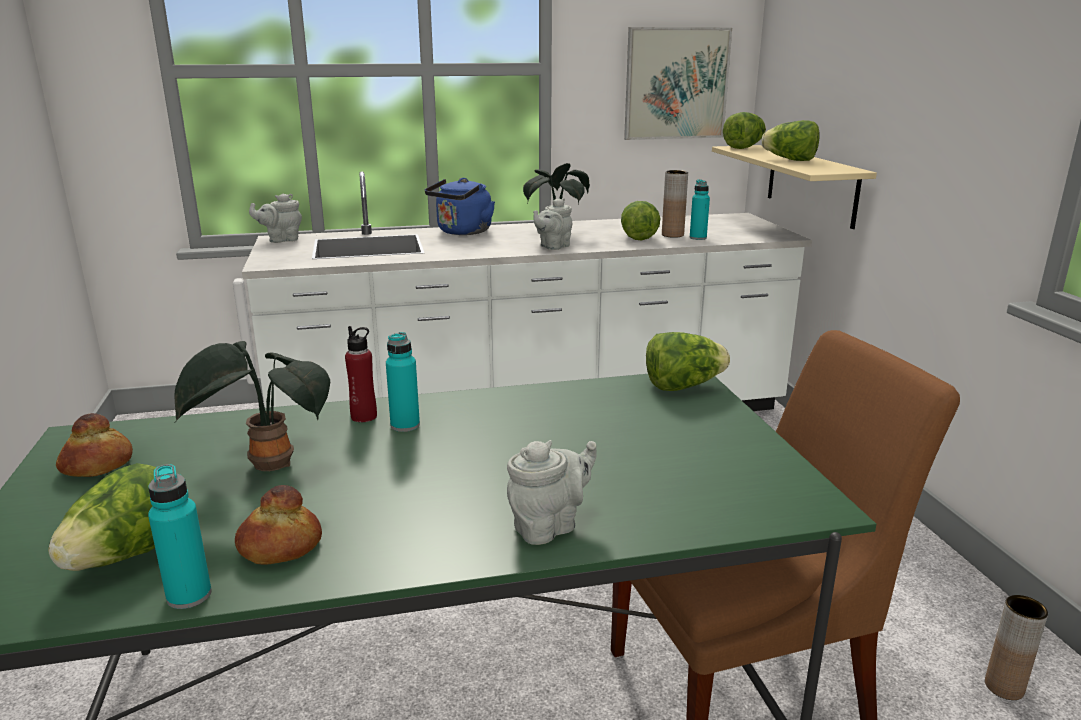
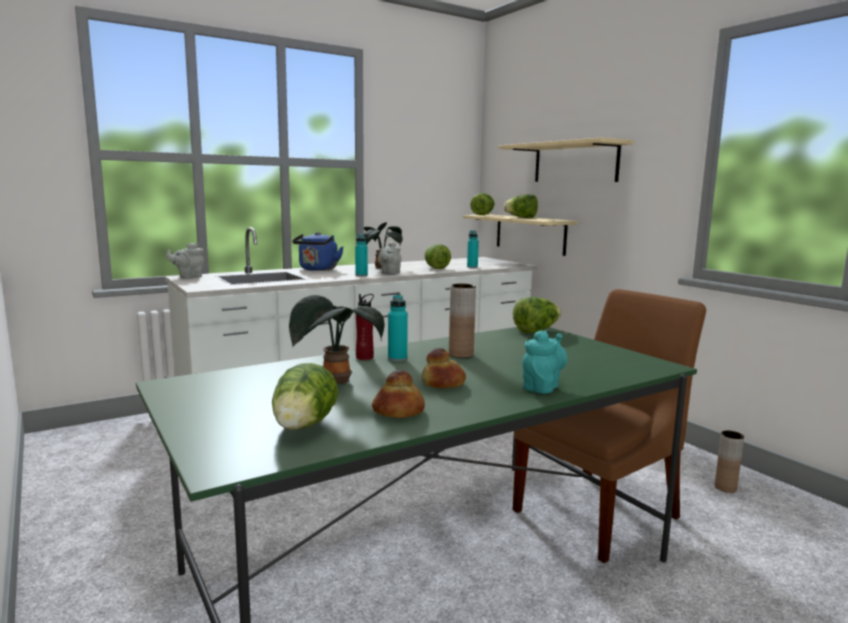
camera: 20 degrees left, 10 degrees down
(97, 465) = (209, 394): bread -> bread (442, 384)
(189, 595) = (373, 436): turquoise bottle -> turquoise bottle (361, 275)
(549, 526) = (542, 387): grey teapot -> turquoise teapot
(672, 235) = (455, 266): brown vase -> brown vase (461, 354)
(676, 84) = (436, 177): picture -> none
(883, 69) = (575, 163): none -> beige shelf

